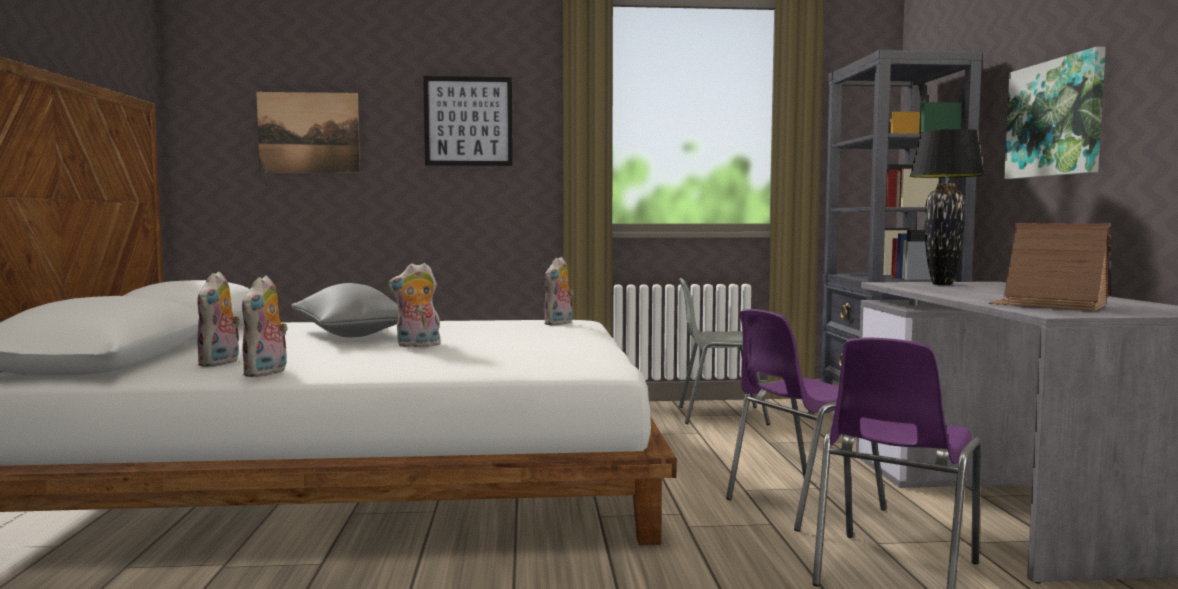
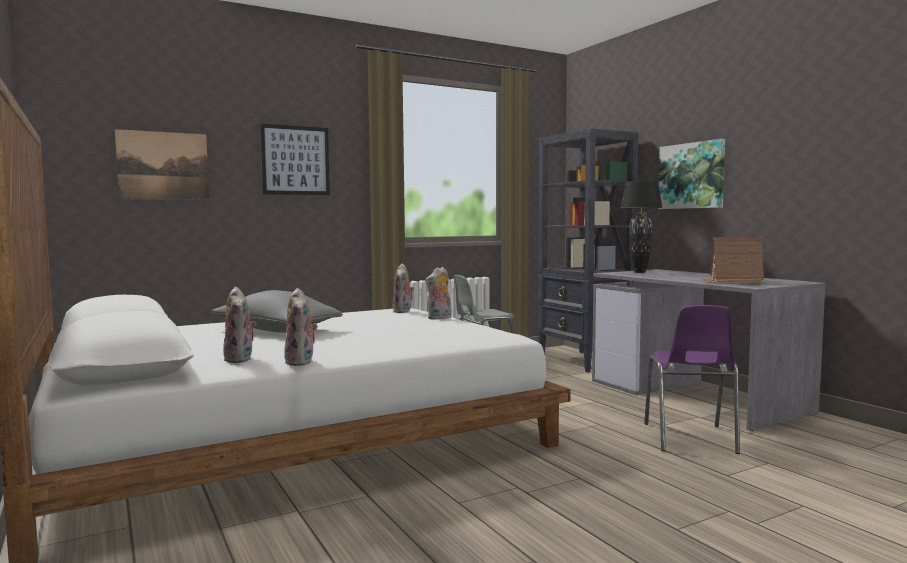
camera: 25 degrees left, 0 degrees up
(417, 345) = (360, 333): plush toy -> plush toy (439, 318)
(799, 504) = (599, 412): purple chair -> none

